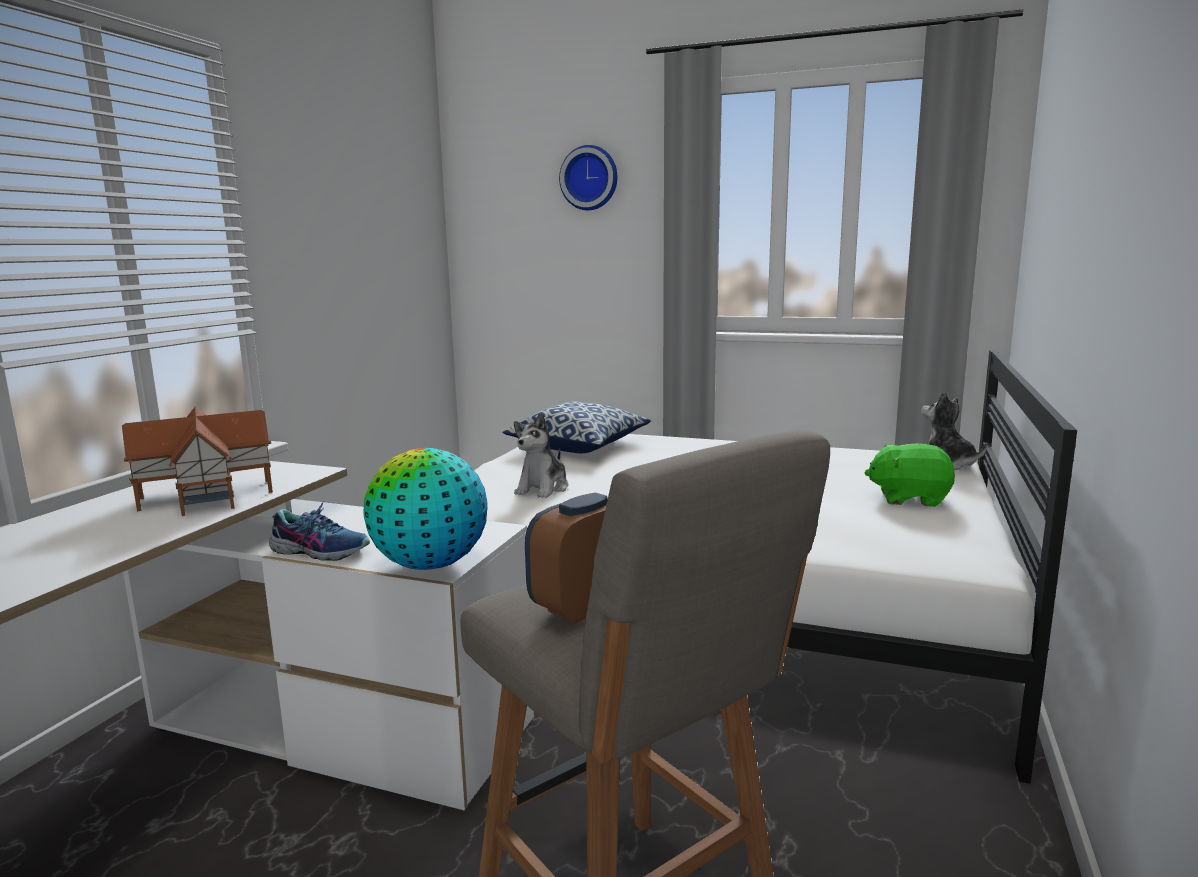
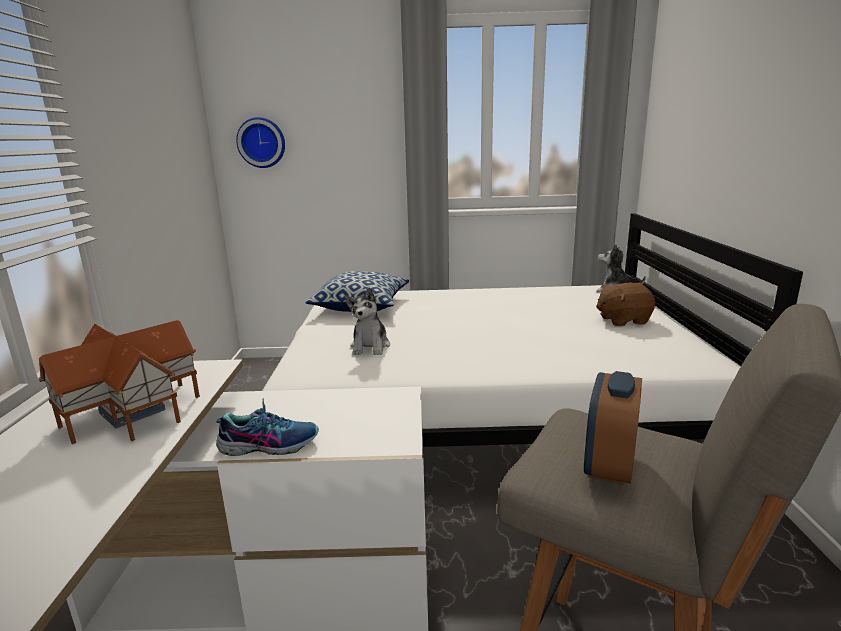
camera: 20 degrees left, 5 degrees up
(430, 565) = (385, 441): globe -> none
(590, 178) = (338, 91): wall clock -> wall clock (262, 142)
(909, 498) = (623, 320): green plush toy -> brown plush toy

